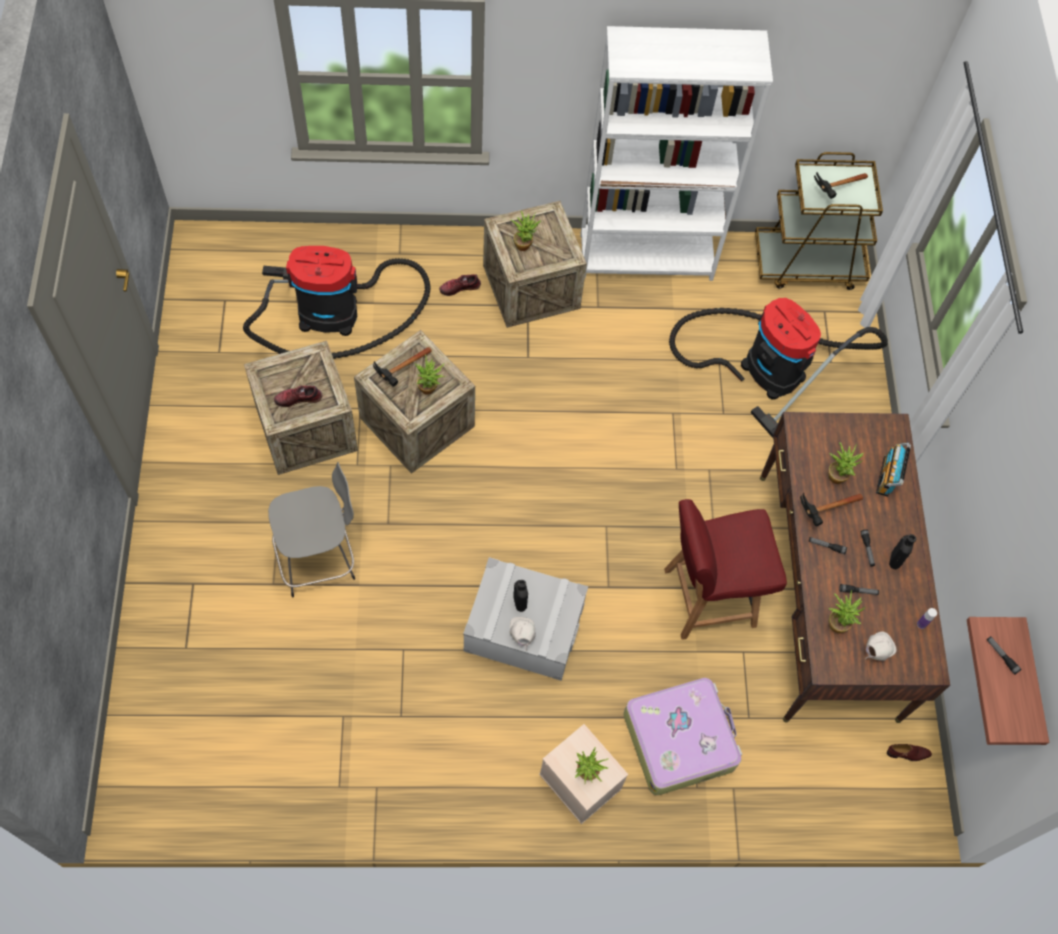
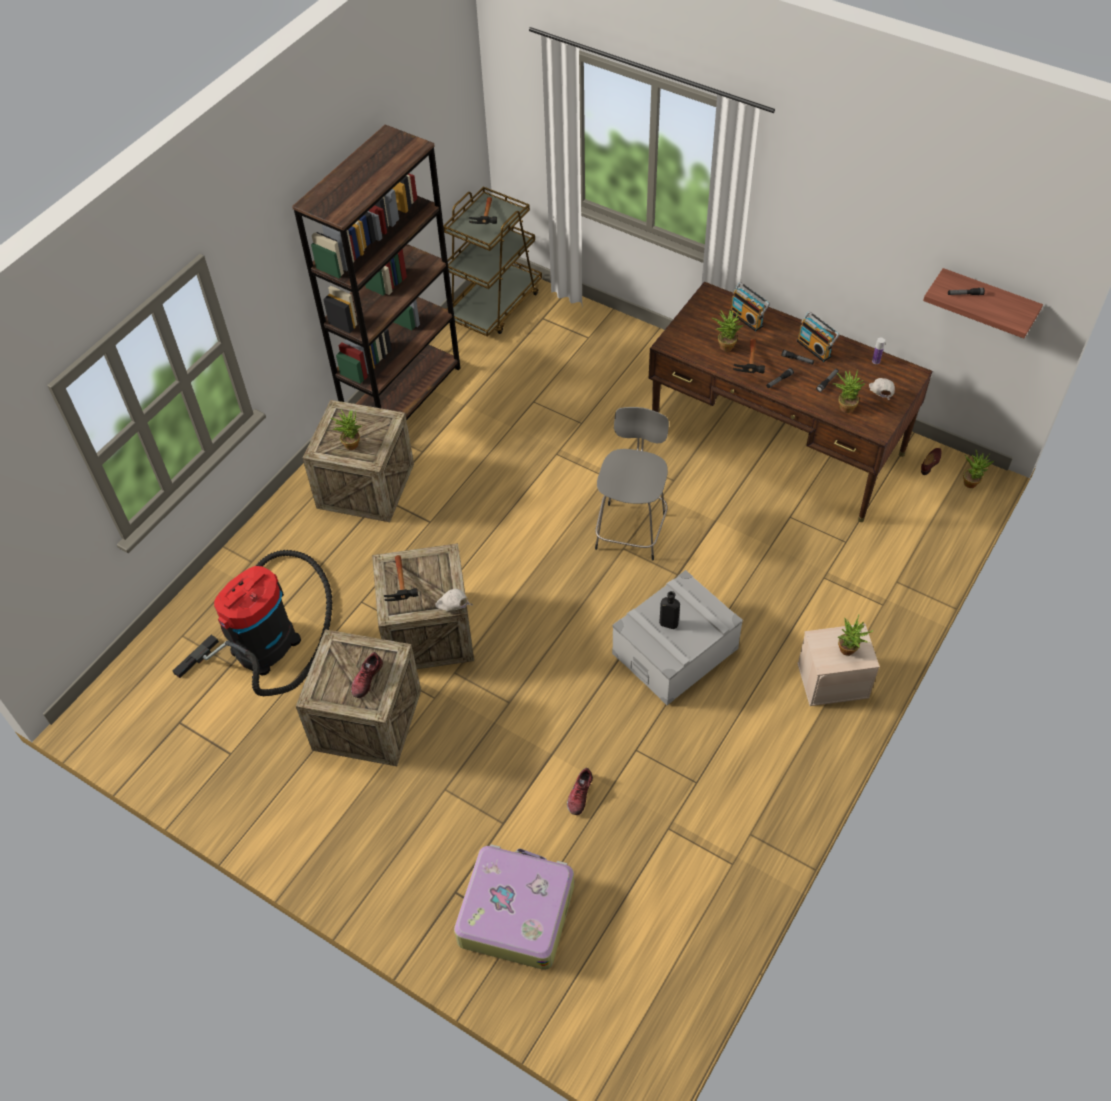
camera: 50 degrees left, 10 degrees down
(319, 558) = (504, 773): grey stool -> grey stool (631, 529)
(430, 389) = (436, 576): potted plant -> potted plant (972, 482)
(459, 287) = (323, 535): shoe -> shoe (579, 794)
(522, 634) = (697, 636): white cap -> white cap (453, 607)
(646, 257) = (403, 397): white bookcase -> brown bookcase
(680, 739) = (836, 595): suitcase -> suitcase (516, 912)
(707, 598) = (730, 516): red chair -> none
(766, 367) = (562, 377): vacuum cleaner -> none
(895, 558) = (815, 348): black bottle -> radio

